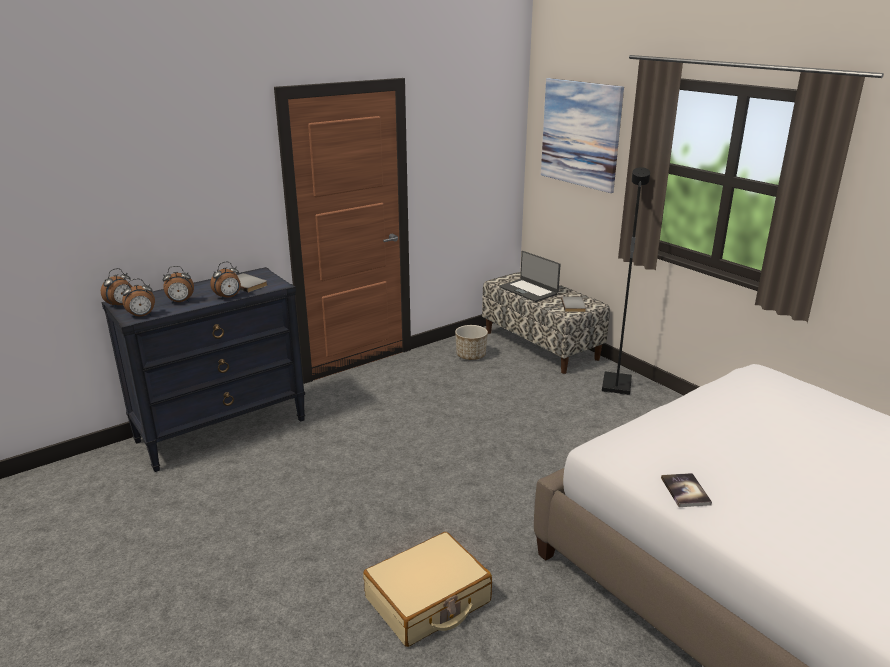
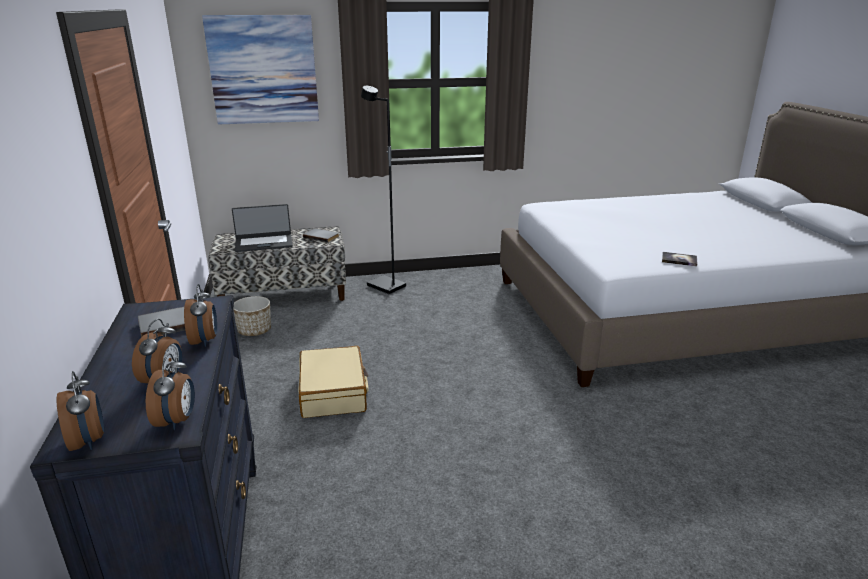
camera: 65 degrees left, 0 degrees up
(428, 600) = (616, 457): beige suitcase -> beige suitcase (333, 392)

